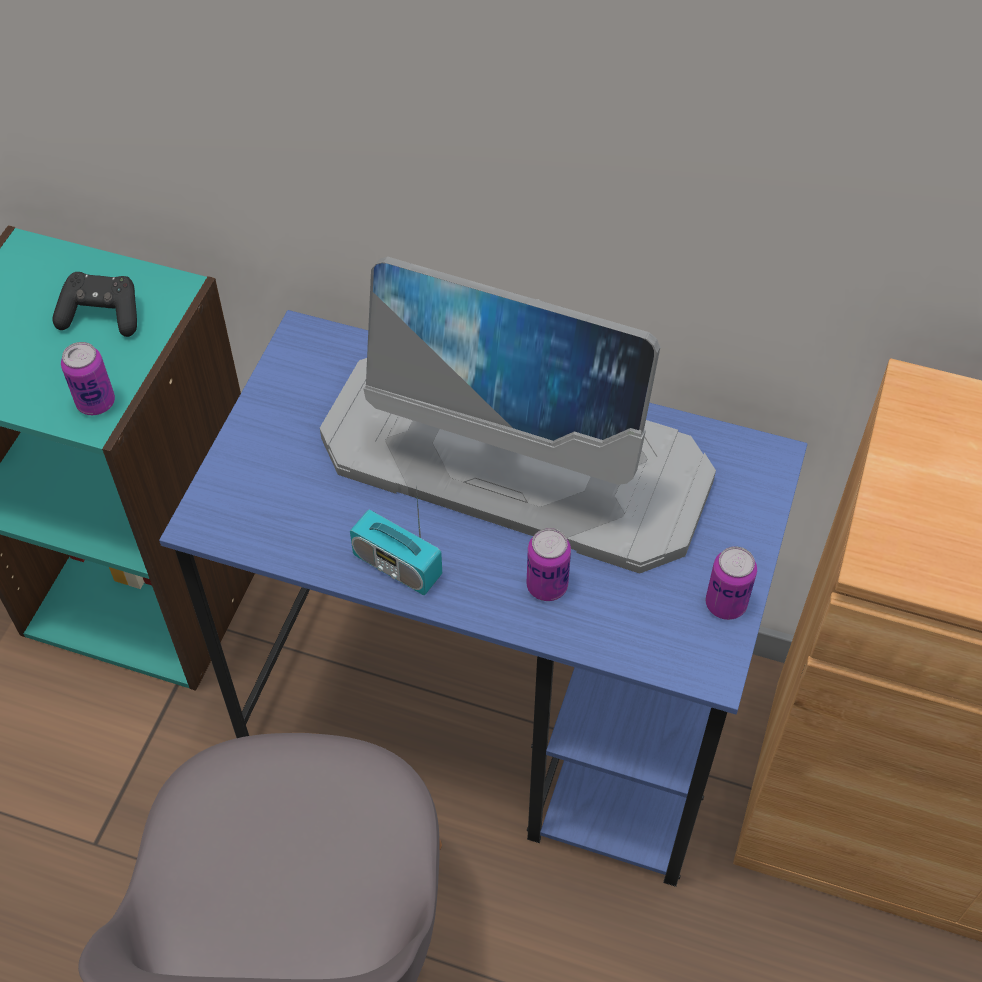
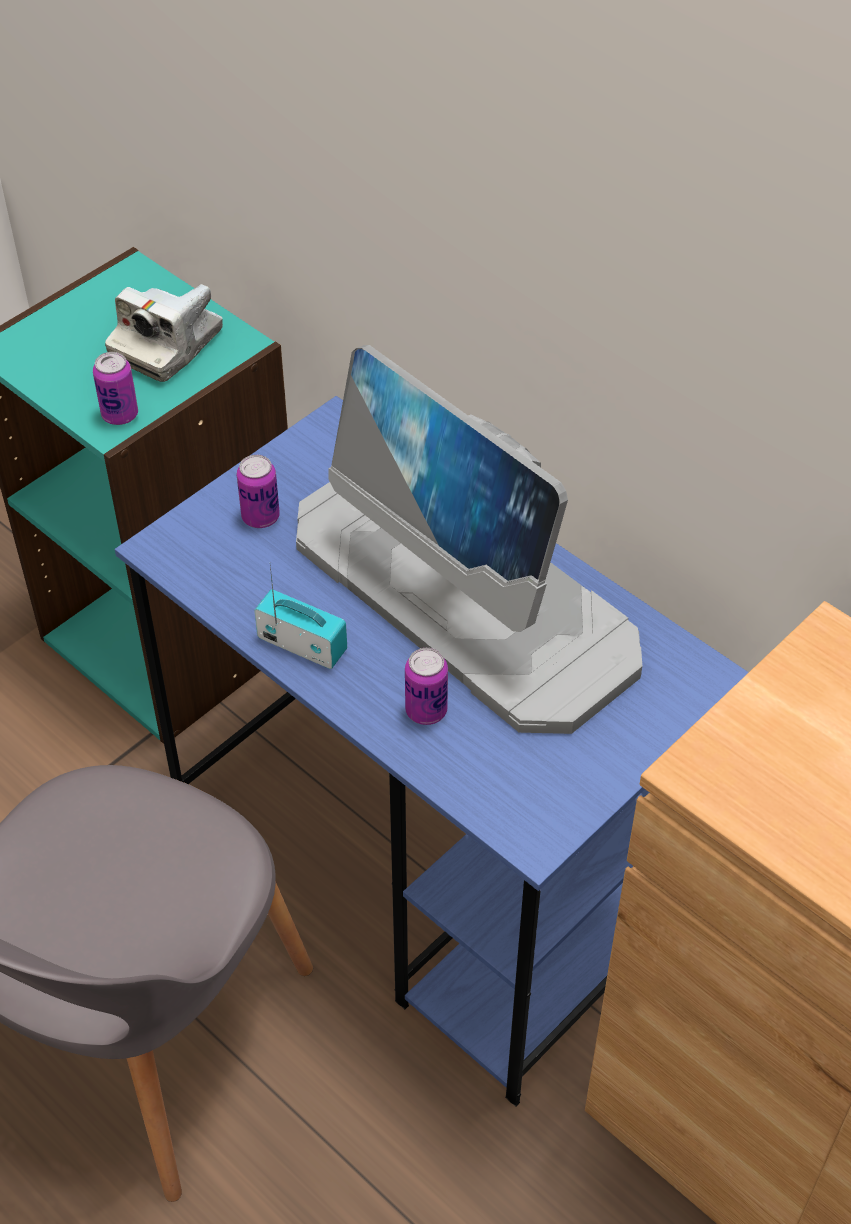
camera: 25 degrees right, 5 degrees down
(102, 315) = (167, 345): black game controller -> camera
(397, 566) = (302, 644): radio -> radio turned 150 degrees clockwise
(725, 604) = (584, 789): can -> can (260, 517)

